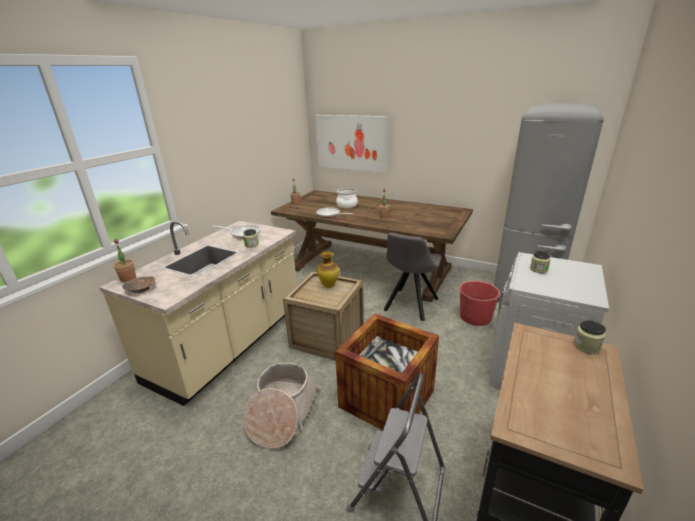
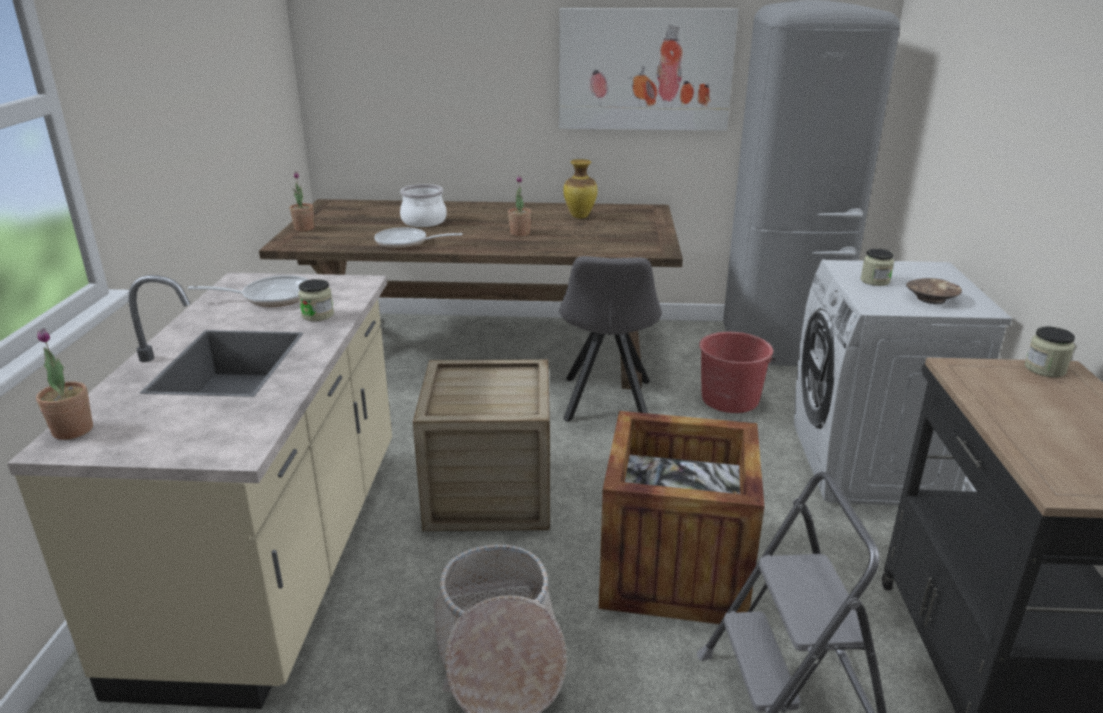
camera: 25 degrees left, 0 degrees up
(141, 289) = (139, 444): brown bowl -> brown bowl (932, 299)
(329, 286) = (487, 381): vase -> vase (580, 216)
(351, 142) = (404, 88): picture -> picture (645, 70)

